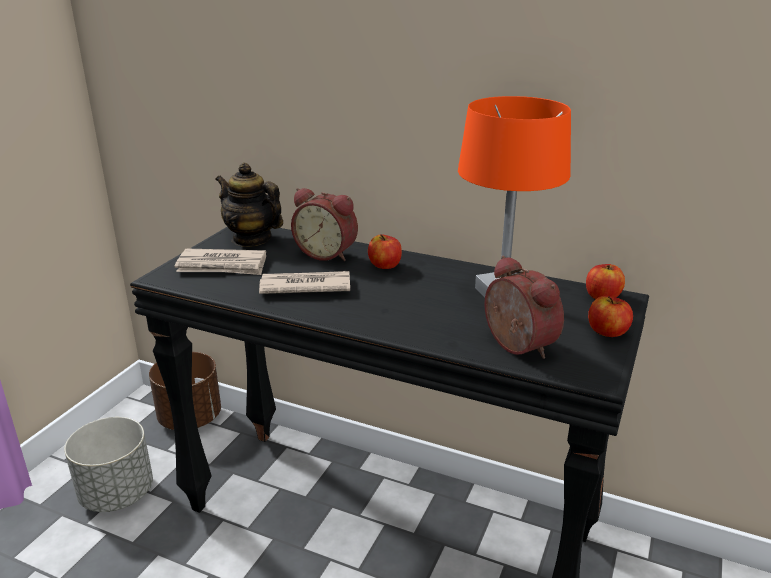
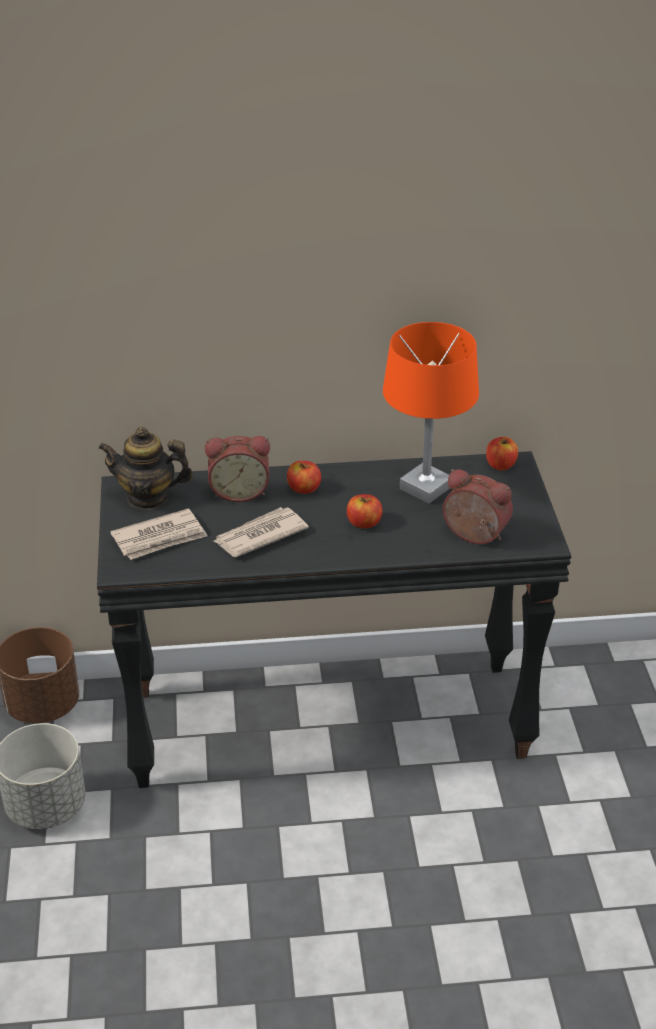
camera: 30 degrees left, 10 degrees up
(607, 332) = (526, 500): apple -> apple (364, 523)

